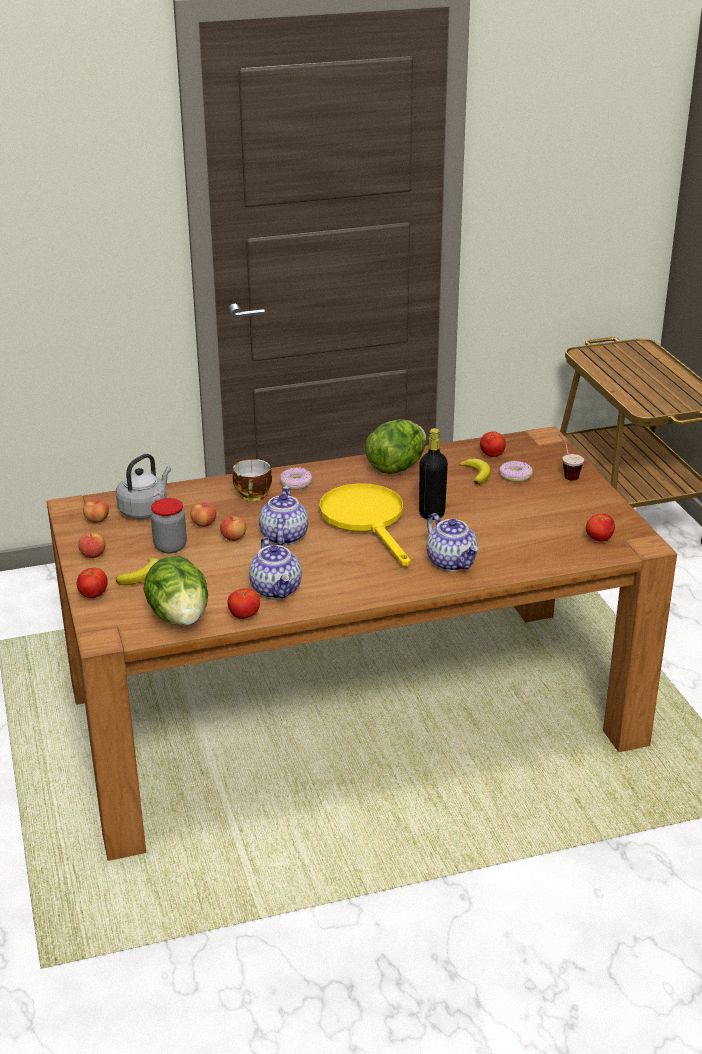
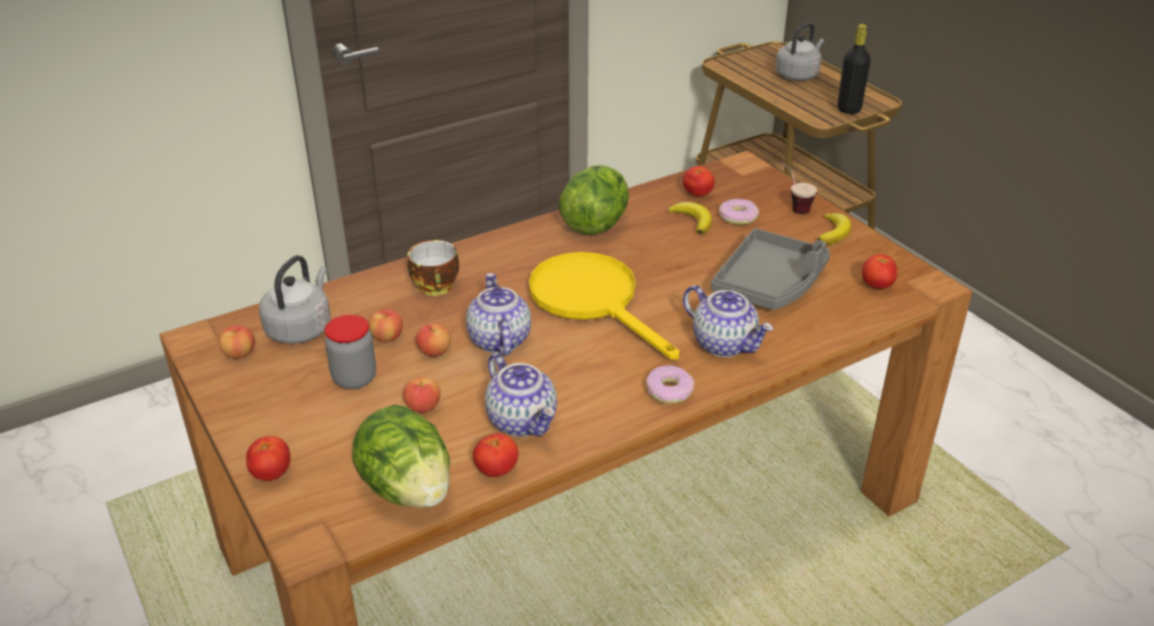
camera: 15 degrees left, 5 degrees up
(93, 555) = (250, 408): apple -> apple (423, 407)
(142, 575) = (330, 429): banana -> banana (833, 232)
(296, 483) = (483, 262): donut -> donut (669, 391)
(432, 514) = (667, 280): black bottle -> black bottle (849, 109)
(512, 527) = (770, 284): none -> grey tray
(647, 370) = (798, 75): none -> grey kettle

